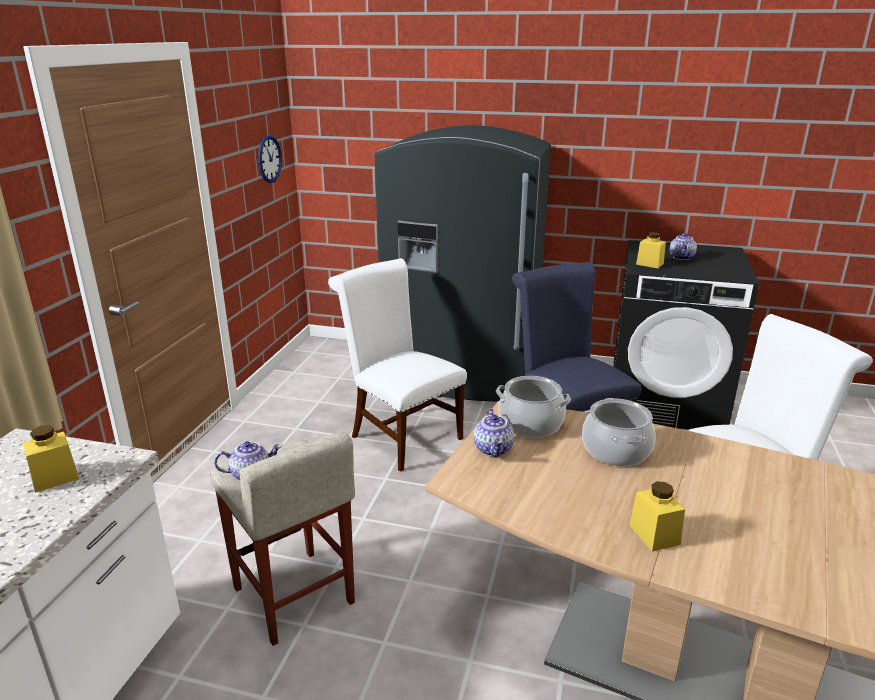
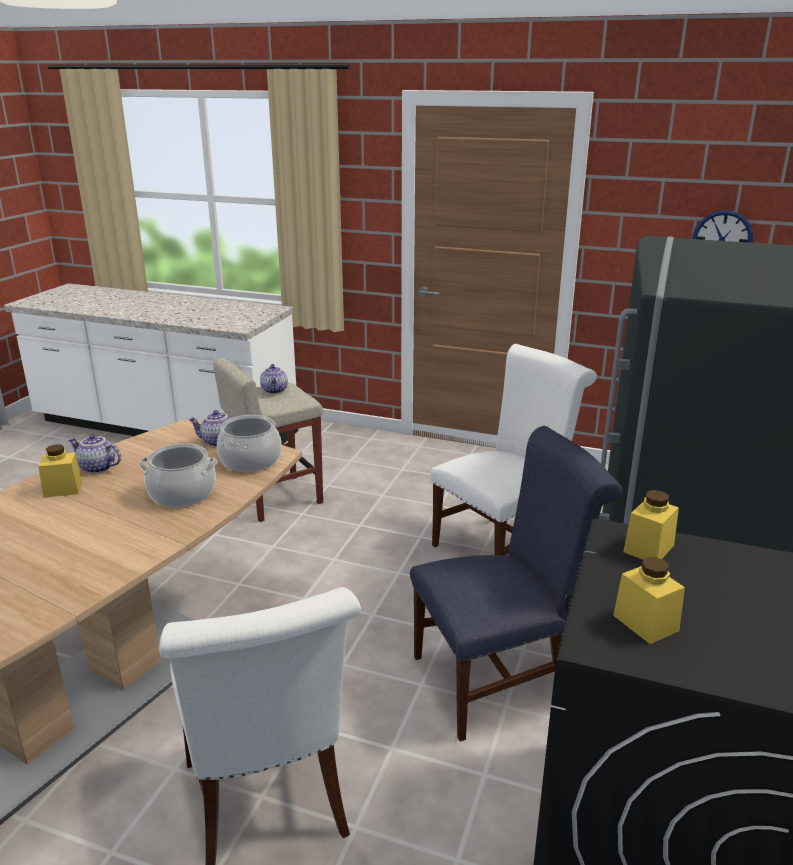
camera: 95 degrees right, 0 degrees up
(55, 478) = (231, 318): yellow jar -> yellow jar (645, 623)
(682, 257) = (712, 598): teapot -> teapot (96, 468)

